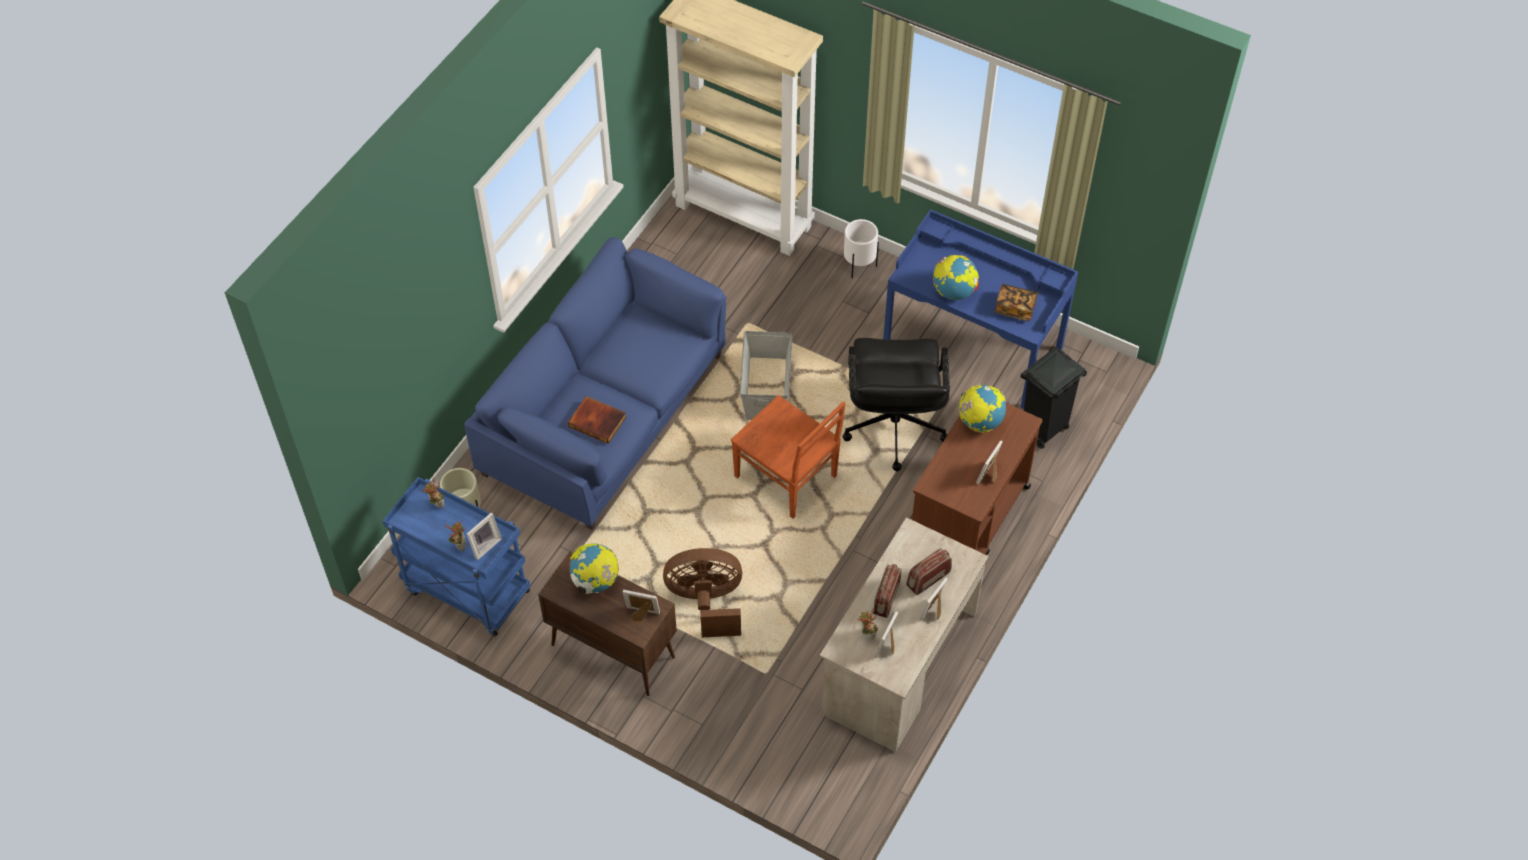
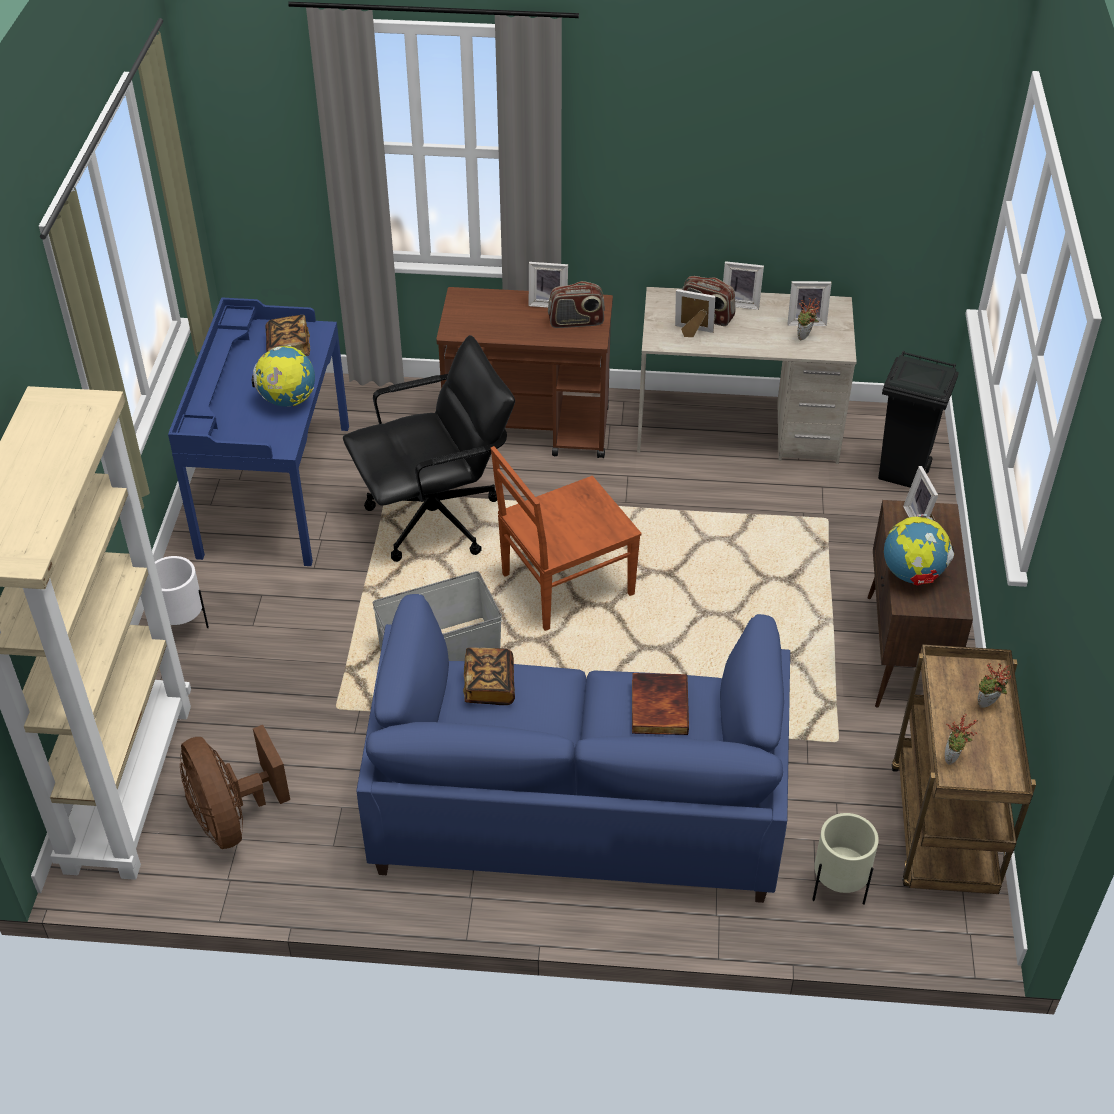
camera: 115 degrees left, 10 degrees down
(465, 591) = (944, 833): blue cart -> brown cart
(484, 545) = (966, 680): picture frame -> picture frame (692, 332)
(664, 346) = (489, 686): none -> book
(707, 603) = (780, 595): brown fan -> brown fan (232, 818)
(787, 478) = (564, 586): brown chair -> brown chair turned 135 degrees counterclockwise
(886, 598) = (752, 336): radio -> radio (576, 322)
(979, 422) = (481, 326): globe -> none
(1042, 431) = (373, 407): black trash can -> black trash can (903, 473)

